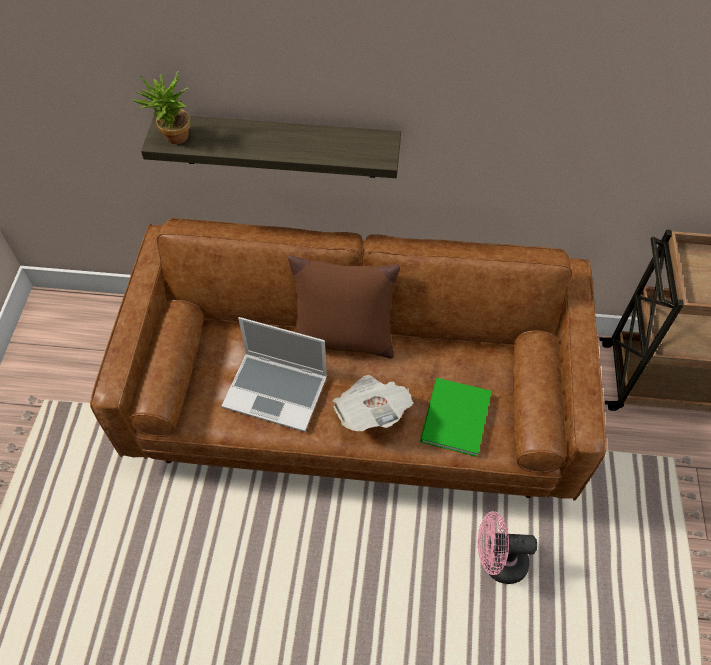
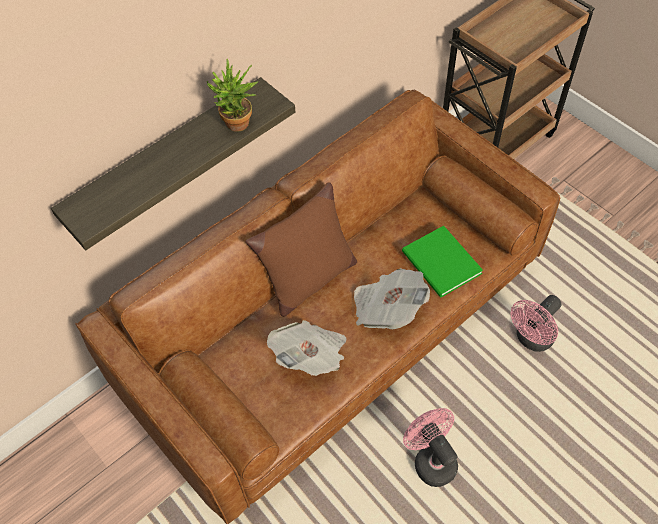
camera: 45 degrees left, 0 degrees up
(173, 139) = (97, 214): potted plant -> potted plant (238, 127)
(277, 391) = (311, 356): laptop -> newspaper
(309, 564) = (431, 459): none -> pink fan

